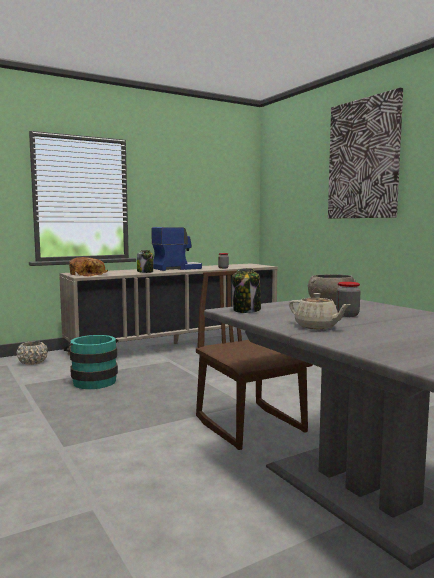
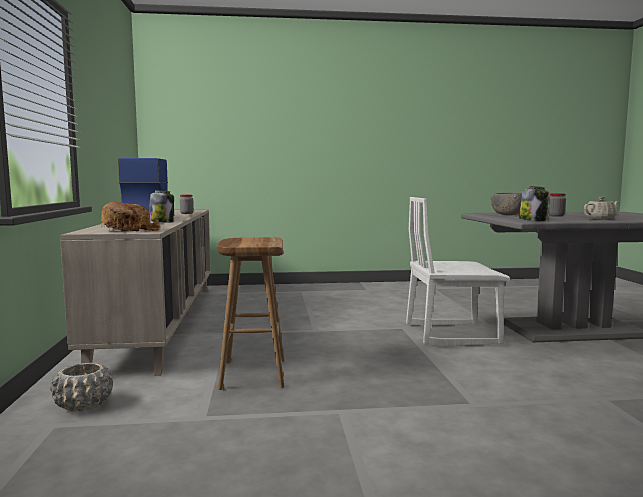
camera: 65 degrees left, 0 degrees up
(93, 381) = (252, 373): turquoise bucket -> brown stool
(251, 425) = (451, 334): brown chair -> white chair
(363, 159) = (305, 101): picture -> none

